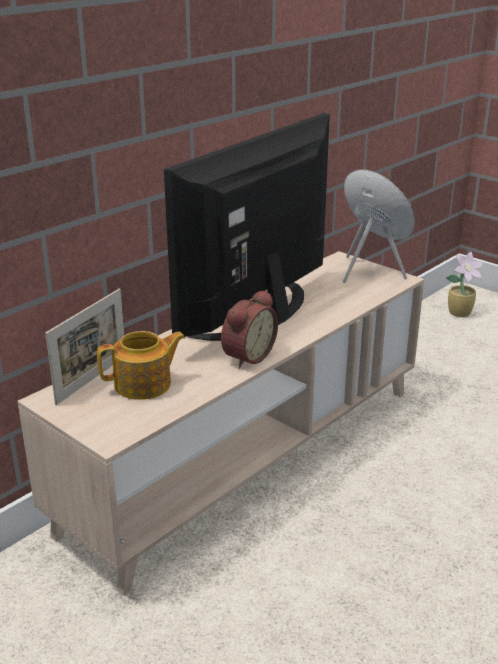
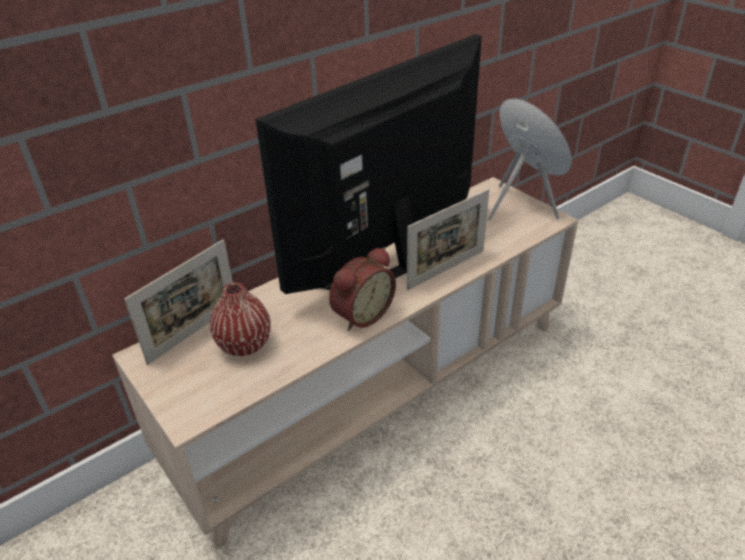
camera: 10 degrees right, 10 degrees up
(144, 384) = (244, 345): teapot -> red vase
(315, 320) = (446, 269): none -> picture frame
(460, 313) = (625, 232): potted plant -> none

